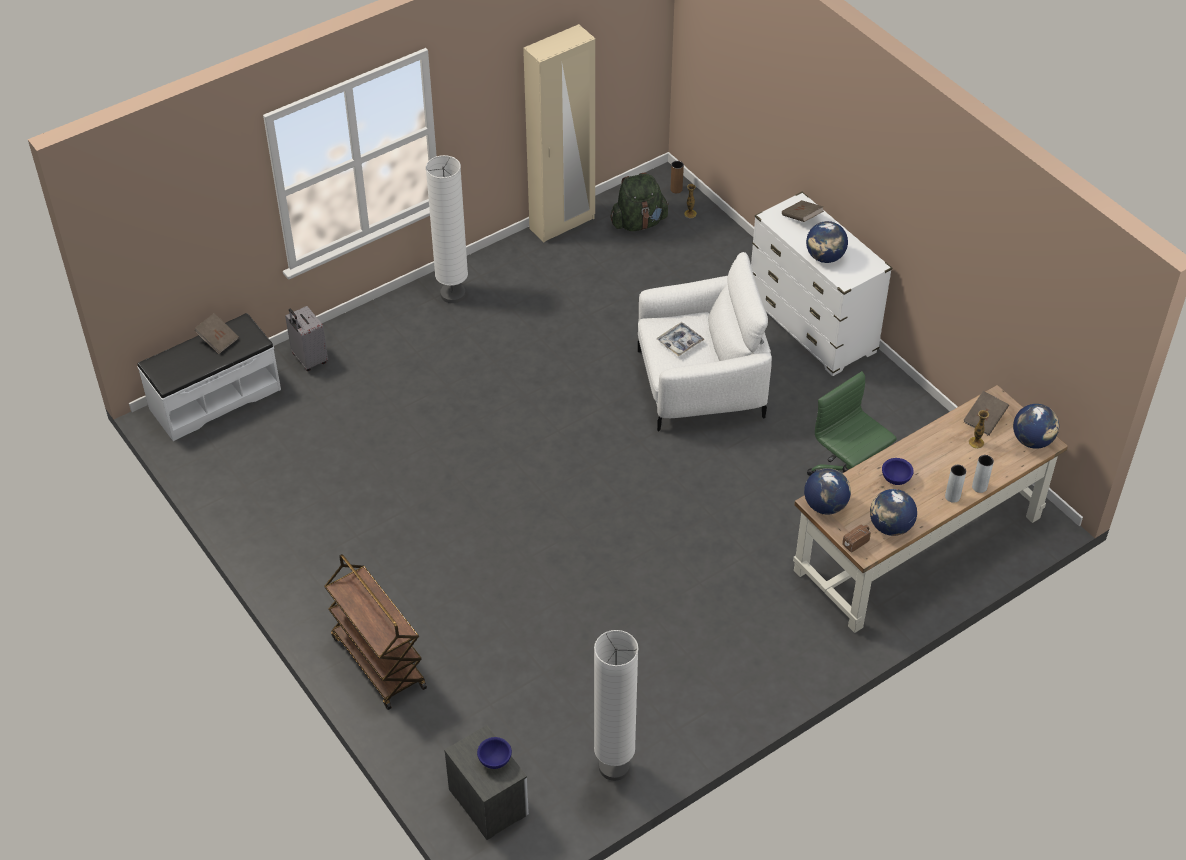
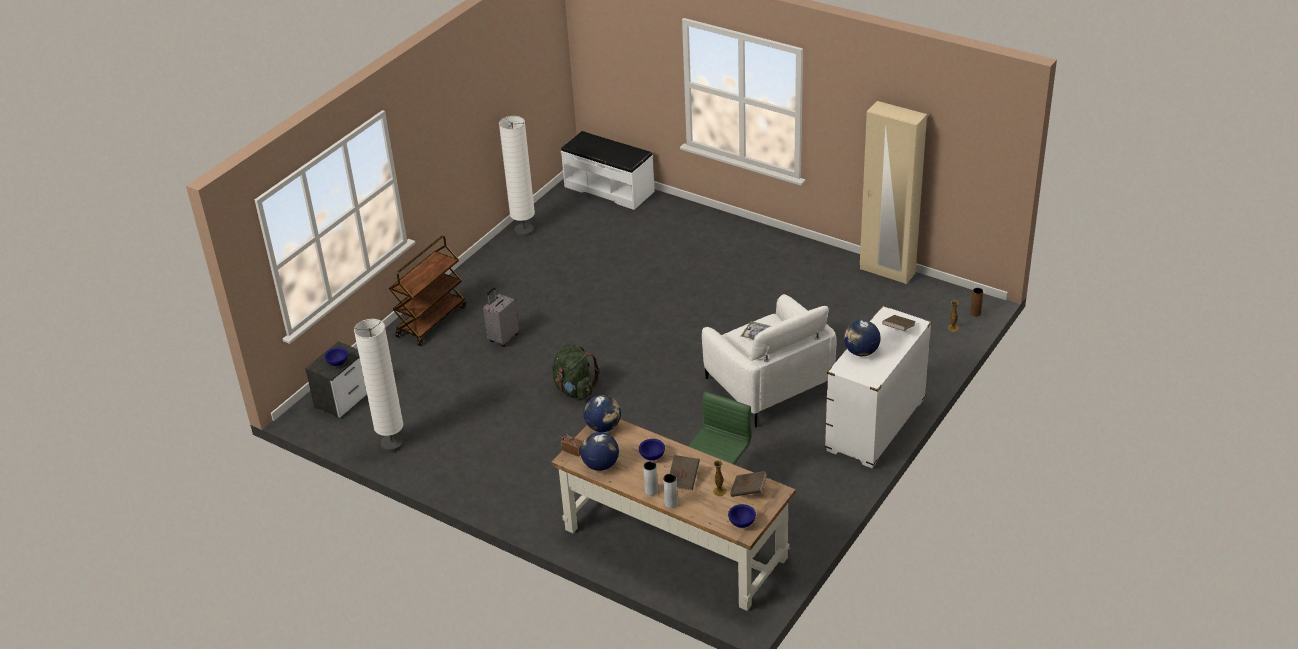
camera: 70 degrees right, 10 degrees down
(218, 340) = (620, 150): brown book -> brown book (683, 479)
(309, 359) = (668, 211): grey suitcase -> grey suitcase (503, 338)
(453, 294) = (773, 247): white floor lamp -> white floor lamp (524, 231)
(639, 223) = (920, 306): green backpack -> green backpack (575, 390)
(1032, 440) = (742, 523): globe -> blue bowl

